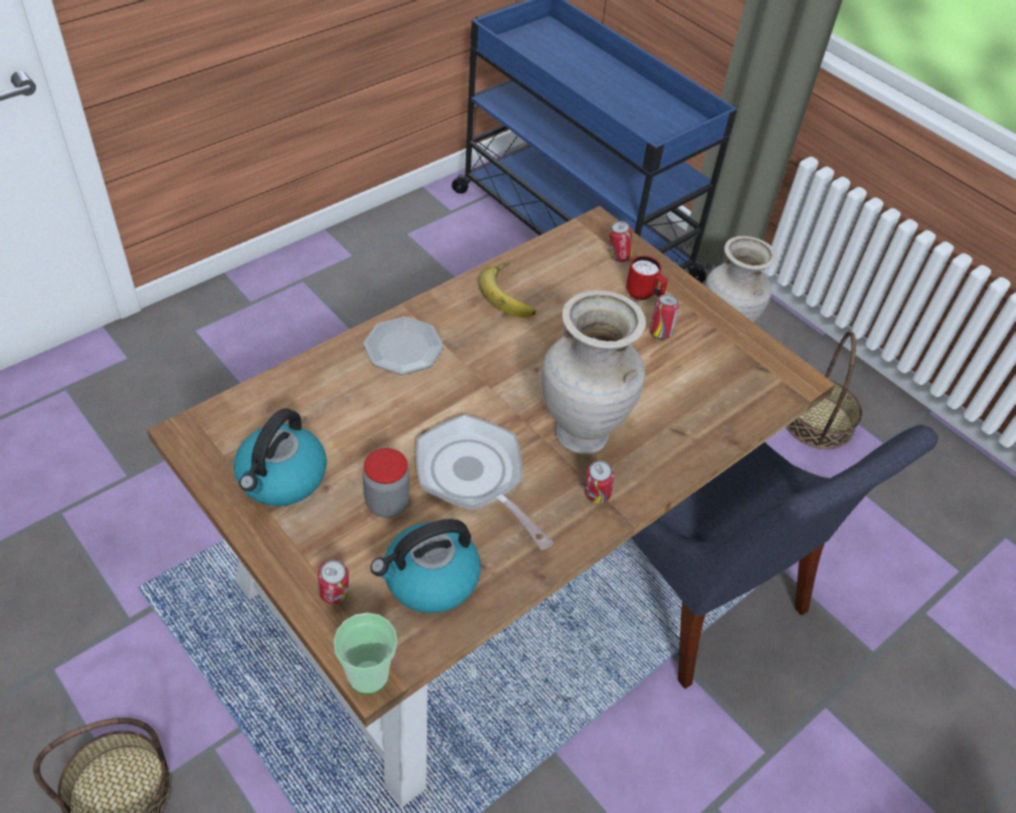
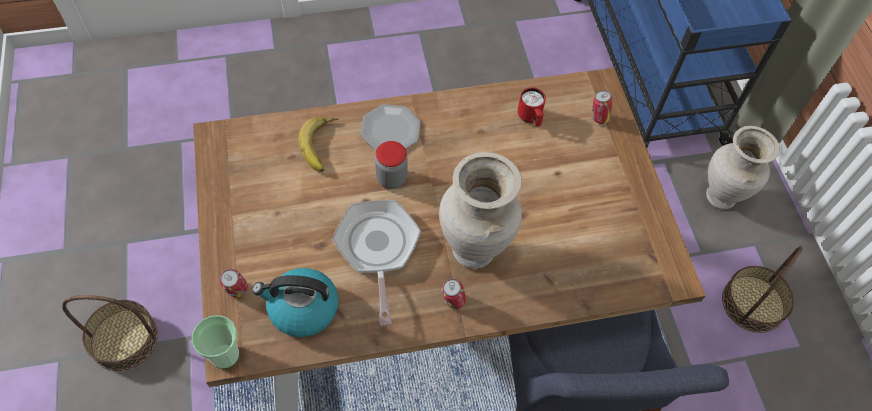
camera: 30 degrees right, 10 degrees up
(282, 478) = (253, 194): kettle -> none
(387, 503) = (308, 241): jar -> jar (391, 178)
(511, 294) = (495, 117): banana -> banana (323, 146)
(644, 295) = (598, 157): red mug -> red mug (530, 118)
(660, 333) = (590, 194): can -> none

